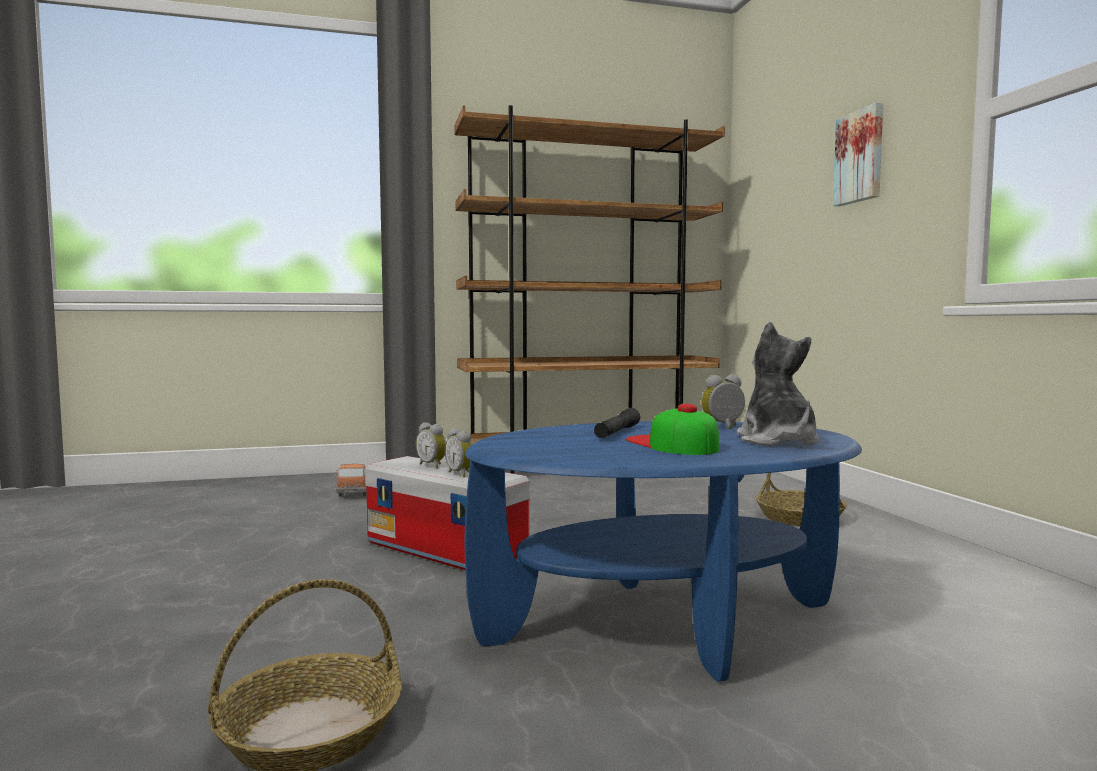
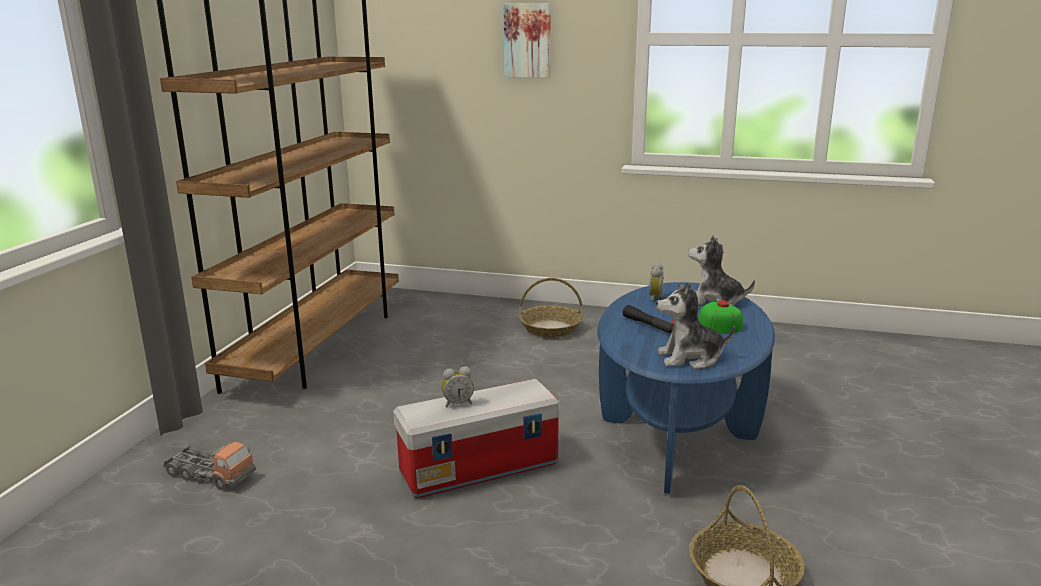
camera: 60 degrees left, 15 degrees up
(461, 474) = (505, 399): alarm clock -> none
(538, 447) = (690, 358): none -> plush toy

